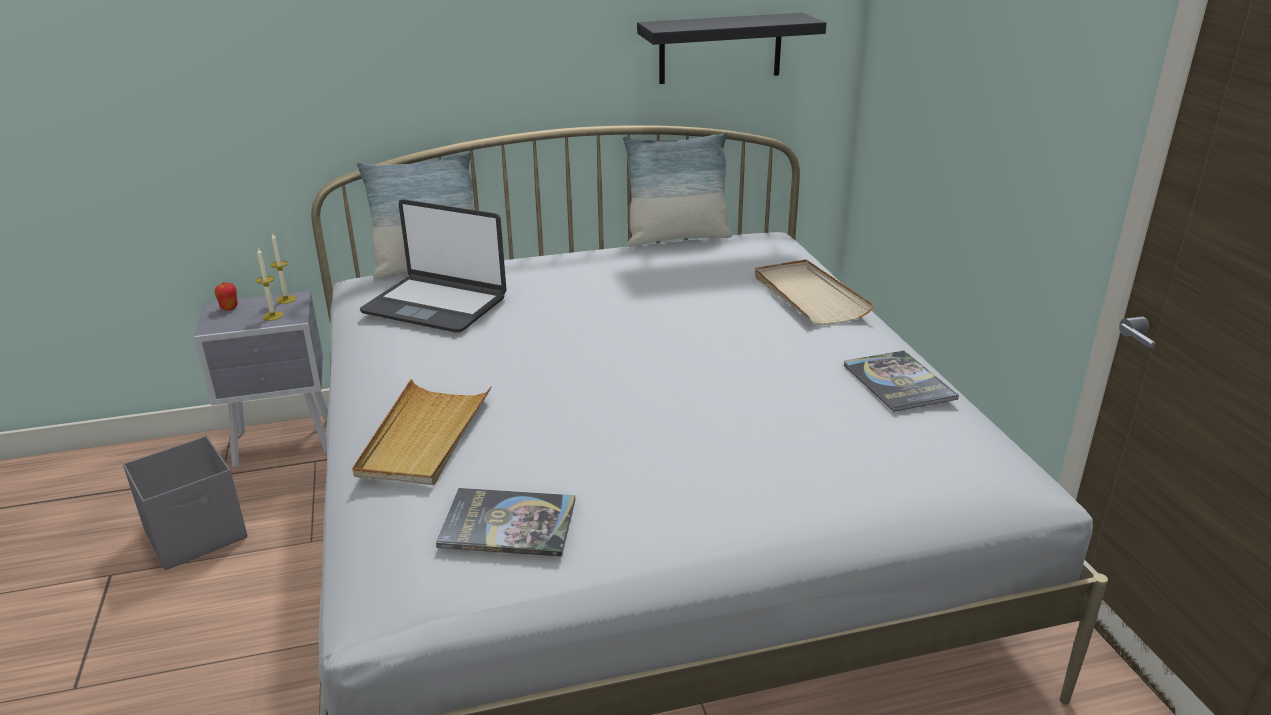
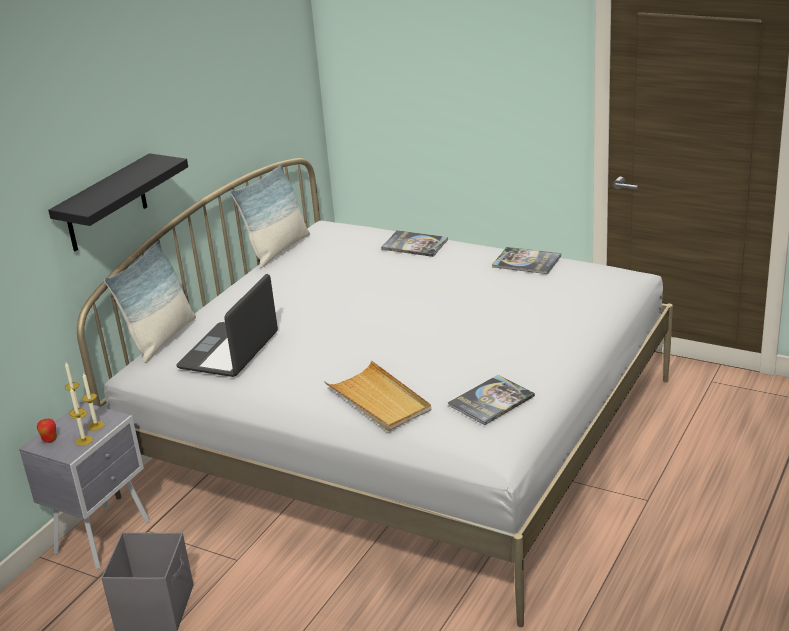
camera: 45 degrees left, 0 degrees up
(240, 323) = (84, 441): none -> candle
(436, 305) = (230, 351): laptop -> laptop turned 135 degrees clockwise
(720, 48) = (260, 107): black shelf -> black shelf (106, 204)
(808, 296) = (414, 244): beige tray -> book

